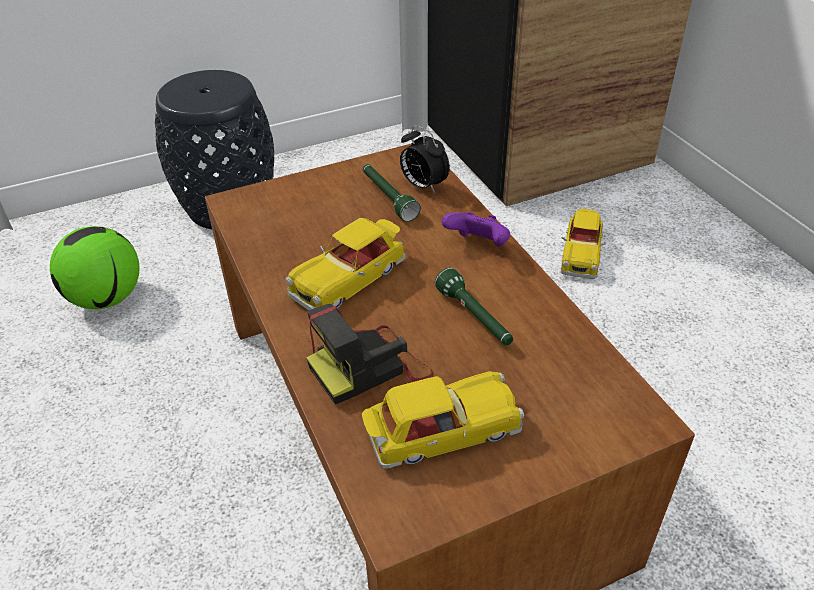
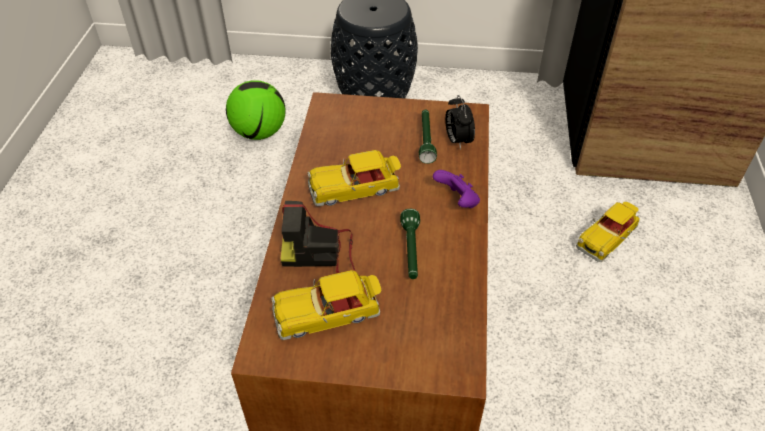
camera: 30 degrees right, 5 degrees up
(440, 432) = (328, 313): toy car -> toy car turned 150 degrees clockwise

